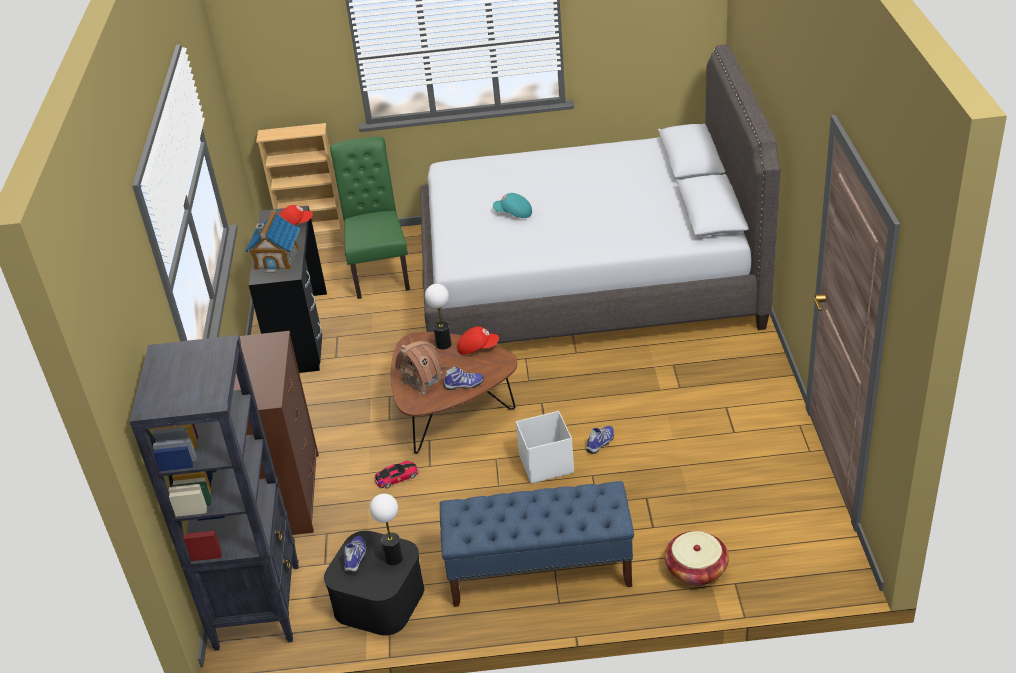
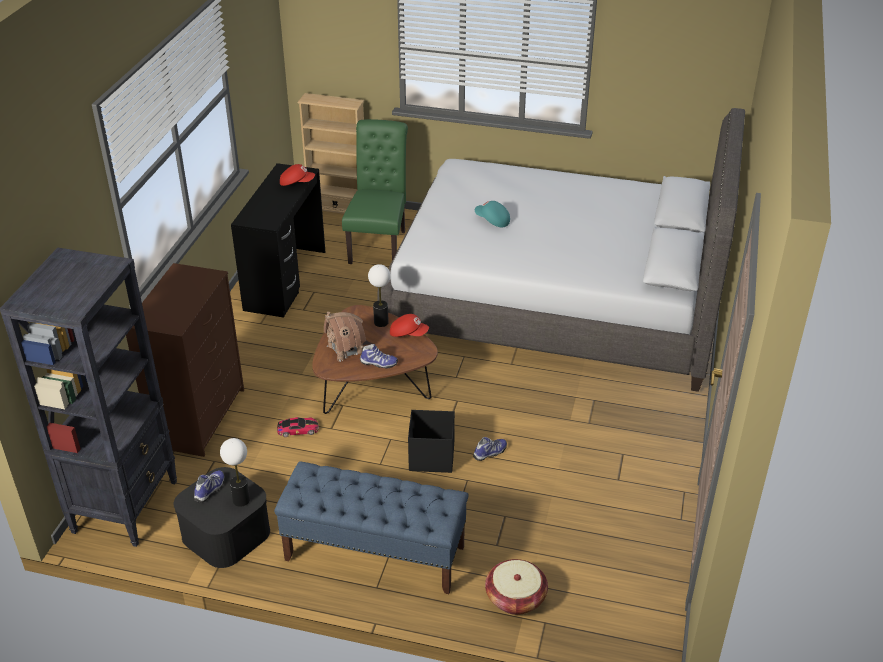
camera: 15 degrees right, 0 degrees up
(277, 259) = (266, 208): toy house -> none
(545, 464) = (431, 457): white storage box -> black storage box

